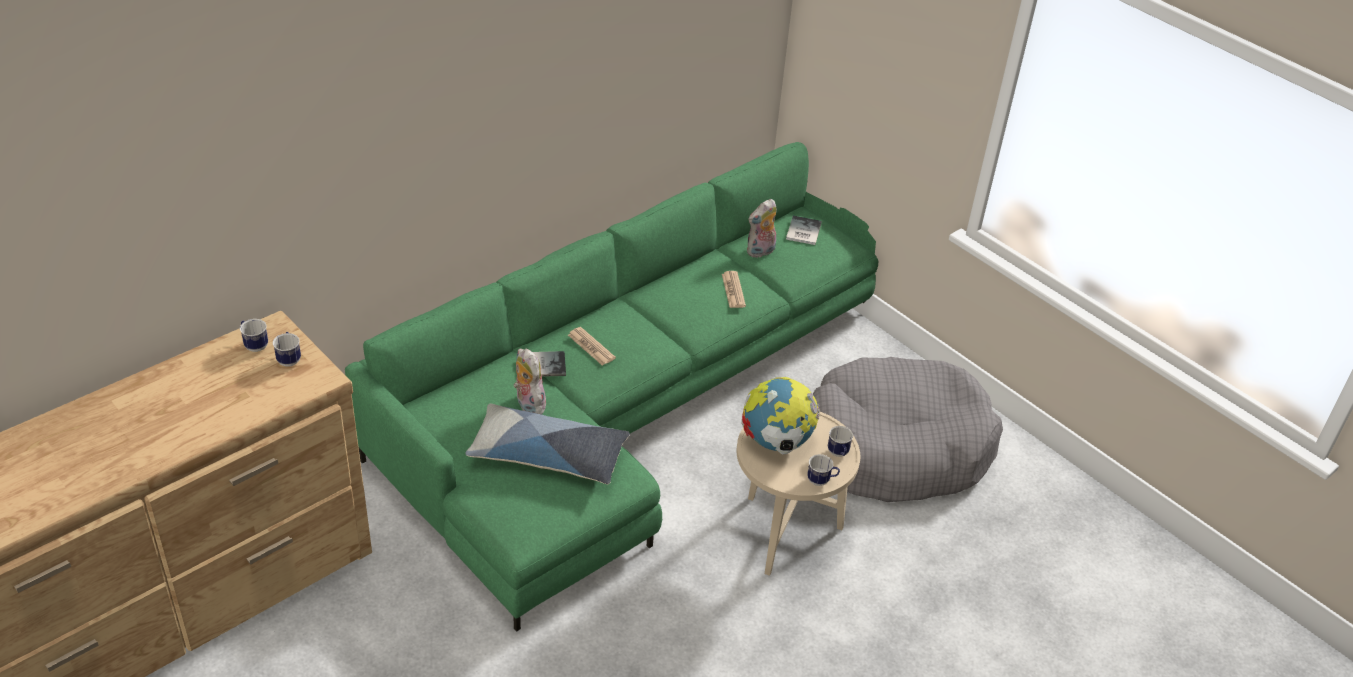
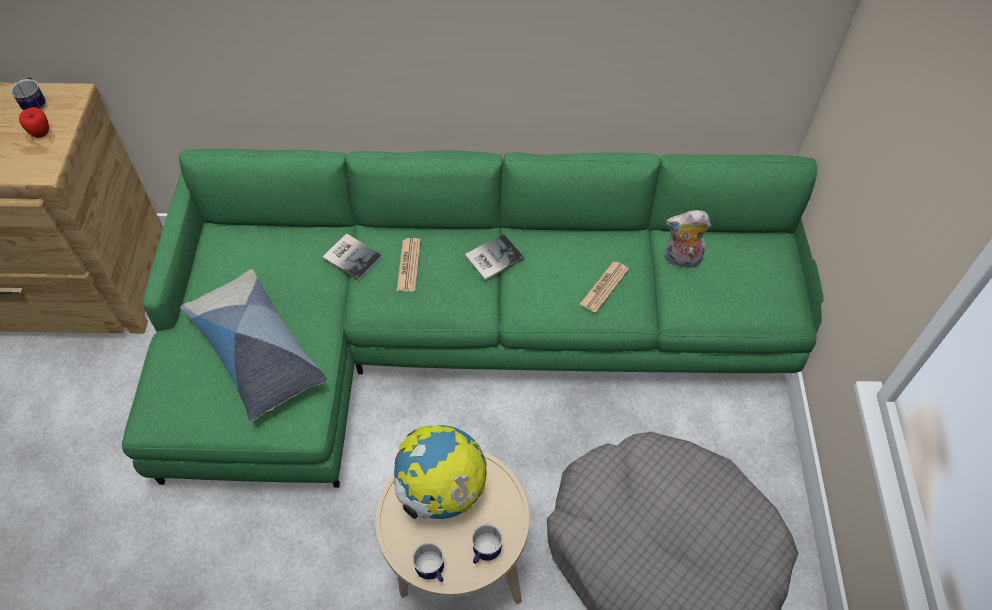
camera: 45 degrees right, 15 degrees up
(289, 359) = (41, 134): mug -> apple
(528, 404) = (298, 288): plush toy -> none
(802, 231) = (750, 262): book -> book (492, 257)

